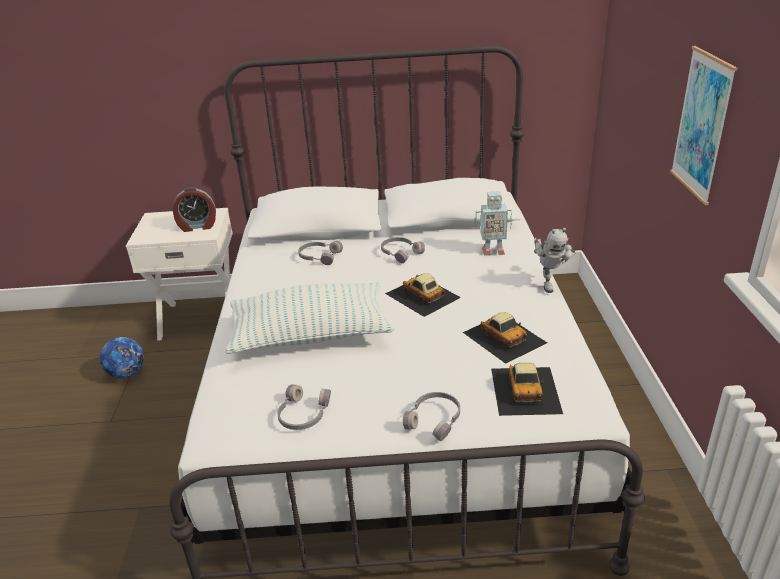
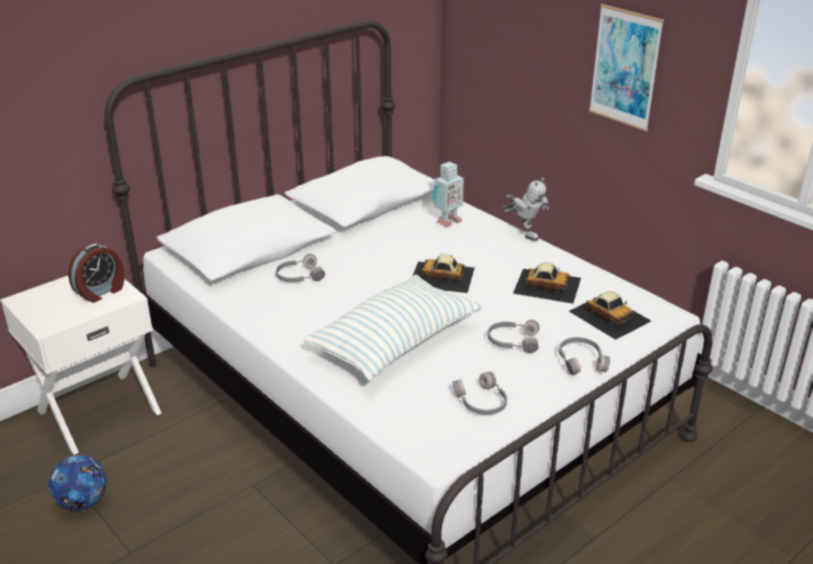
camera: 40 degrees left, 0 degrees up
(400, 253) = (372, 248): grey headphones -> grey headphones (512, 341)

